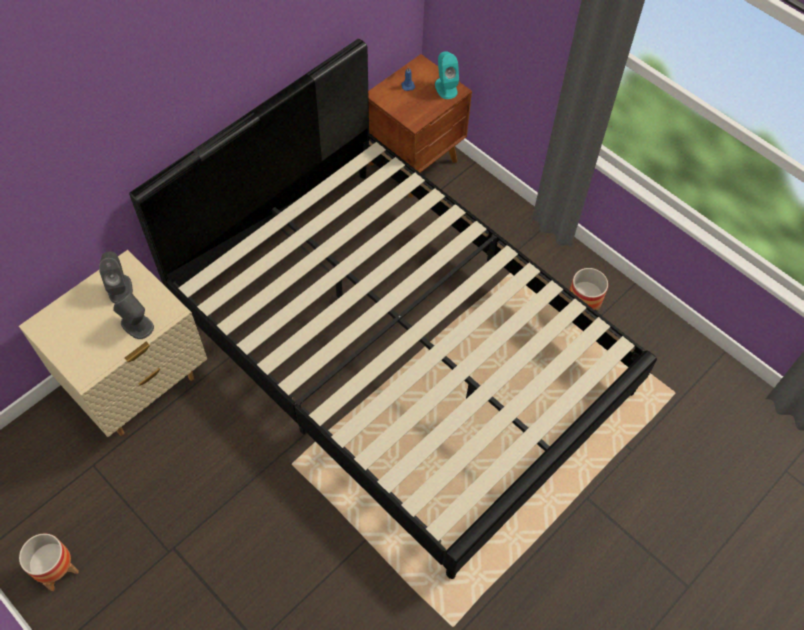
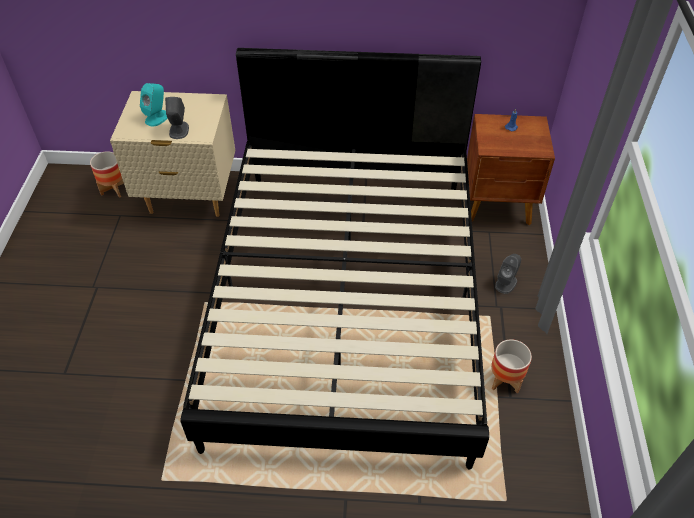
camera: 50 degrees right, 10 degrees down
(58, 570) = (41, 248): planter -> planter (114, 189)
(120, 288) = (196, 108): grey speaker -> grey speaker (506, 283)
(446, 88) = (537, 144): turquoise speaker -> turquoise speaker (157, 118)

